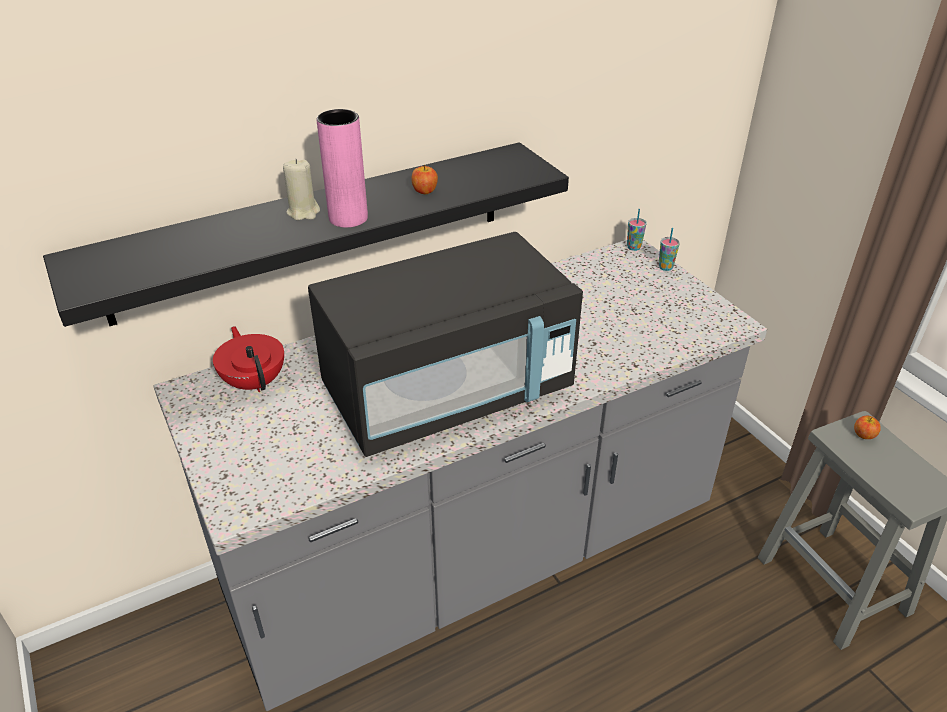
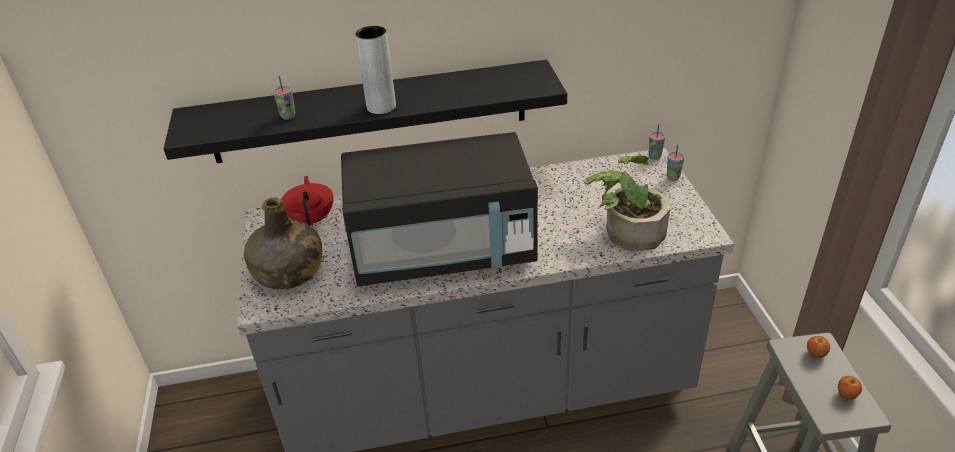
camera: 20 degrees right, 0 degrees up
(225, 245) = (288, 116): none -> cup
(255, 457) = (289, 272): none -> green bottle
(303, 212) = (353, 98): beige candle -> none
(348, 218) = (381, 107): pink vase -> grey vase
(425, 191) = (448, 92): apple -> apple (847, 394)
(648, 332) = (627, 229): none -> potted plant

